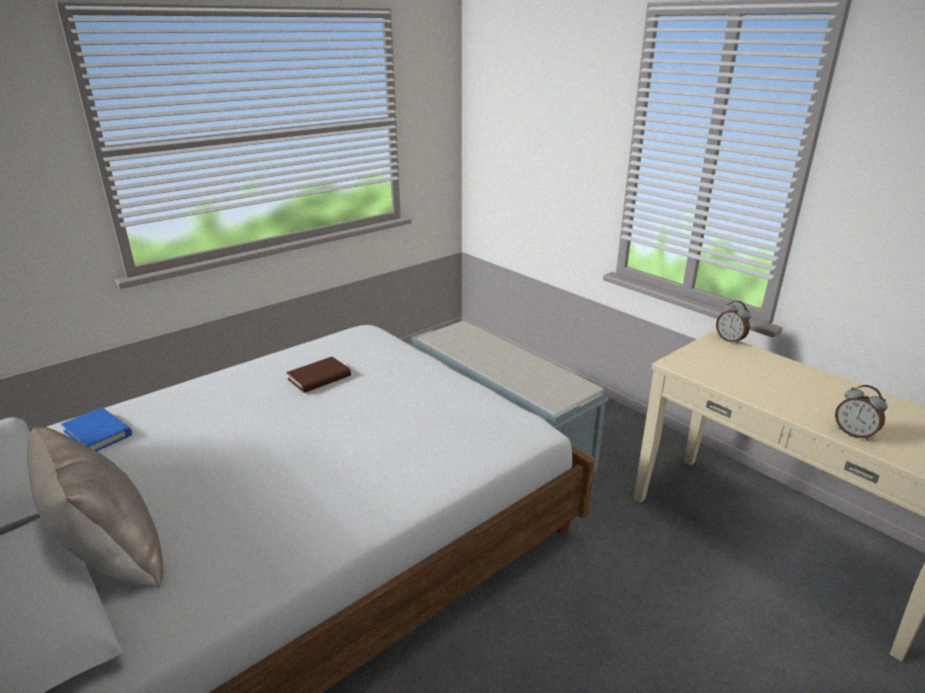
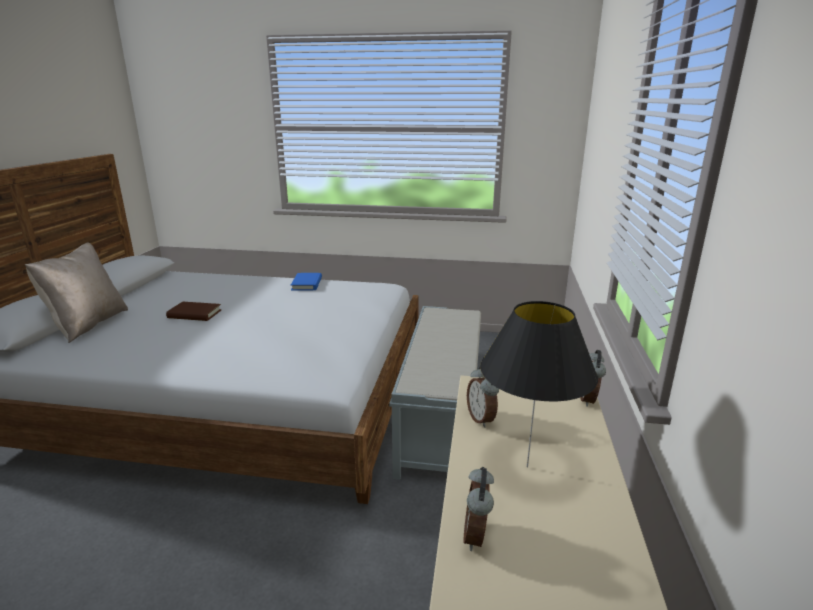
camera: 50 degrees right, 5 degrees down
(98, 433) = (187, 281): blue book -> blue book (307, 284)
(319, 378) = (305, 298): brown book -> brown book (194, 314)
(724, 380) = (481, 419): none -> alarm clock
(793, 390) = (527, 467): none -> black table lamp

